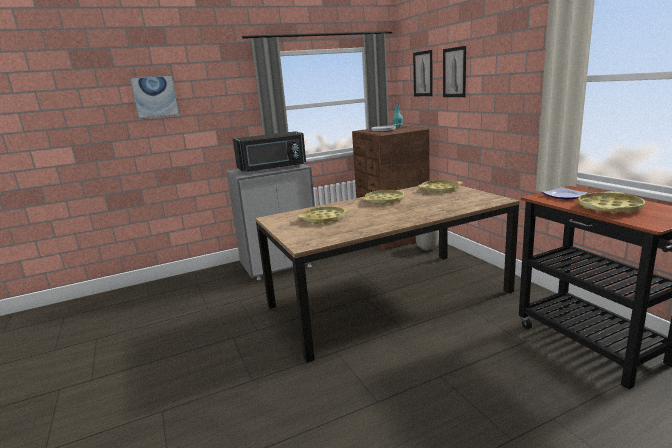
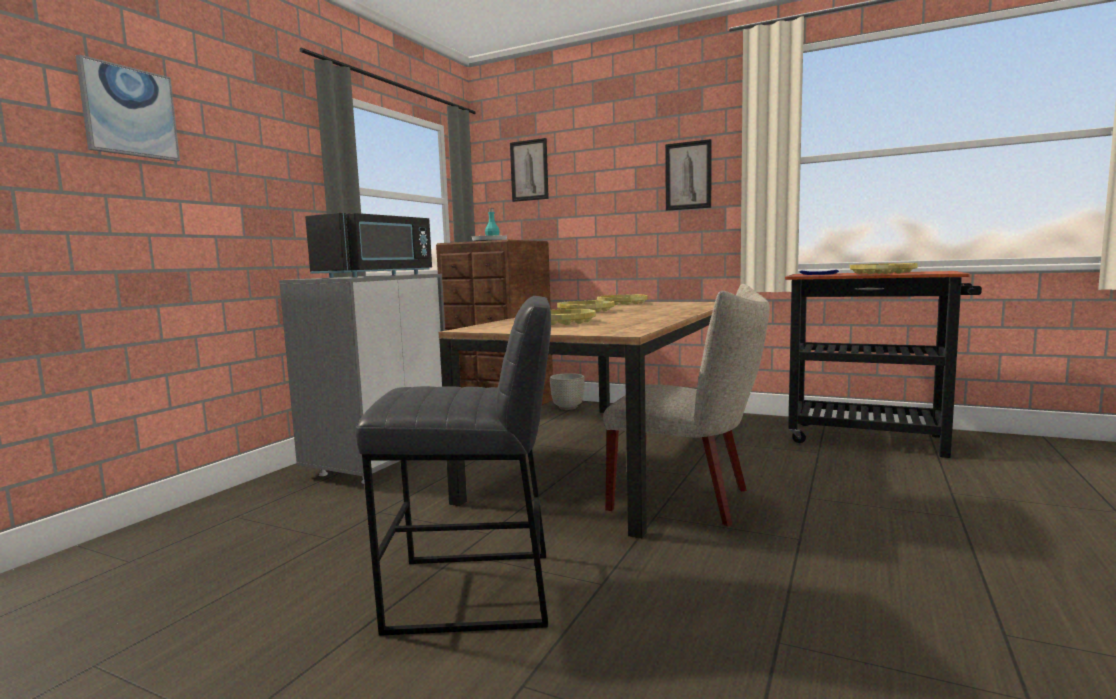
camera: 40 degrees left, 10 degrees down
(209, 360) = (475, 591): none -> grey stool
(370, 347) = (689, 499): none -> beige chair
(454, 72) = (589, 165): picture -> picture (688, 175)

